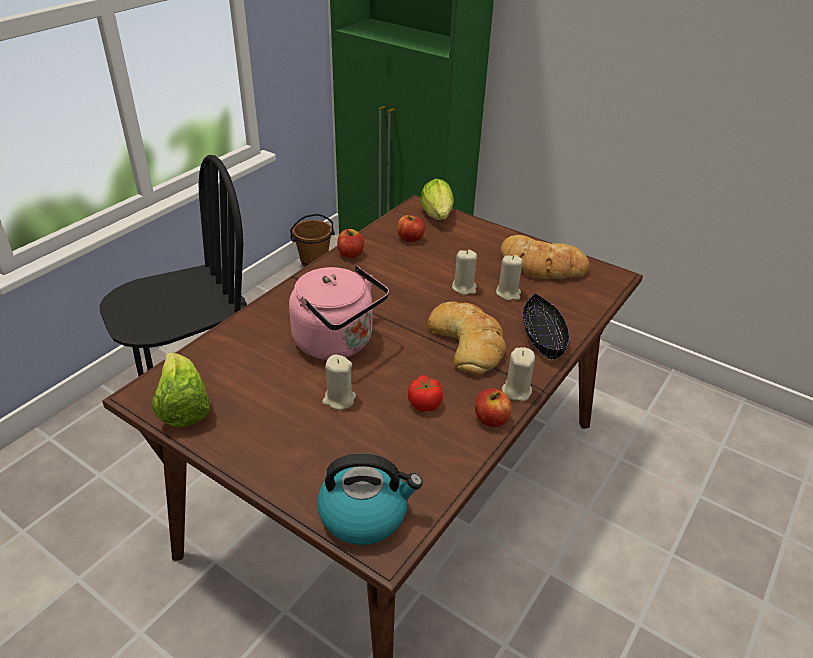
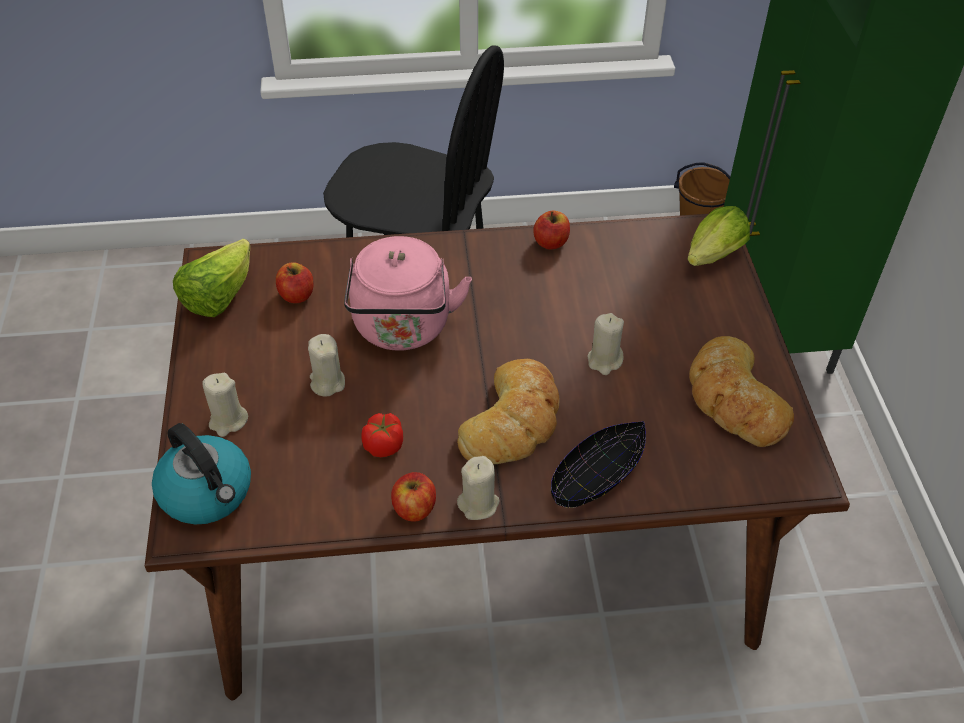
camera: 50 degrees right, 10 degrees up
(410, 238) = (638, 264): apple -> apple (297, 295)
(508, 293) = (641, 401): beige candle -> beige candle (228, 421)

